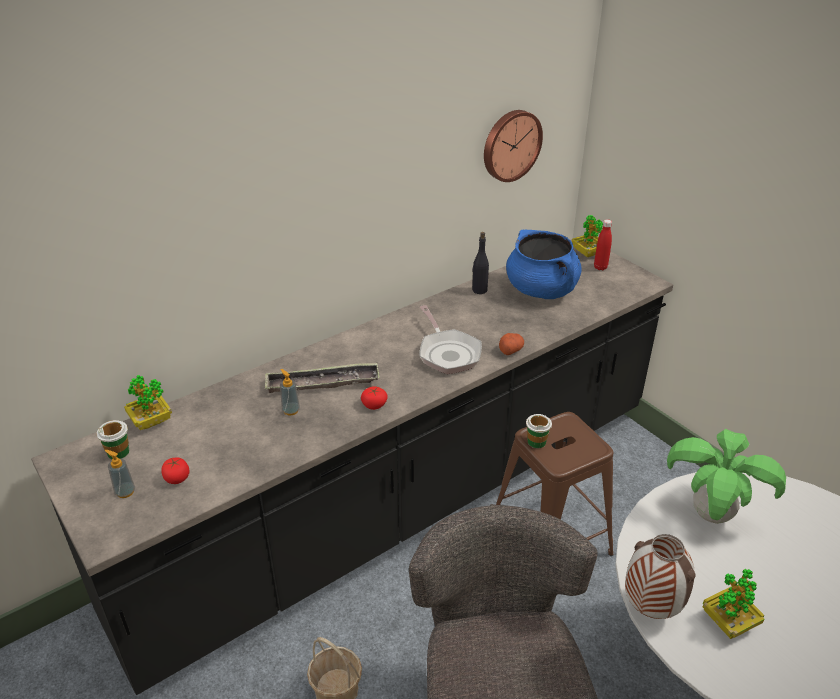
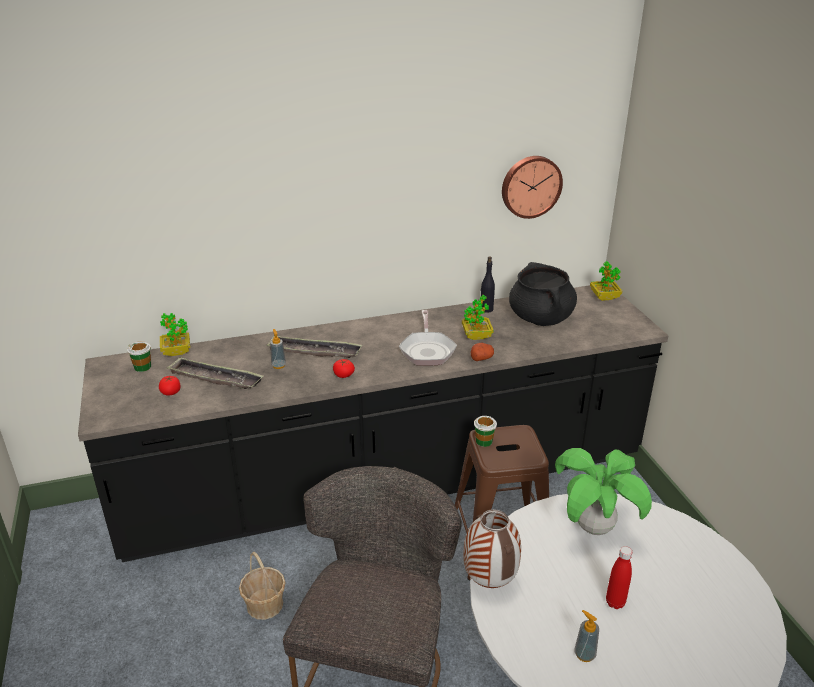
camera: 20 degrees right, 5 degrees down
(125, 492) = (131, 393): soap dispenser -> soap dispenser (584, 654)
(223, 446) = (215, 378): none -> tray
(541, 290) = (541, 318): blue cooking pot -> black cooking pot
(600, 267) = (607, 310): red bottle -> red bottle (615, 602)
(728, 622) = (552, 611): potted plant -> potted plant (476, 336)

